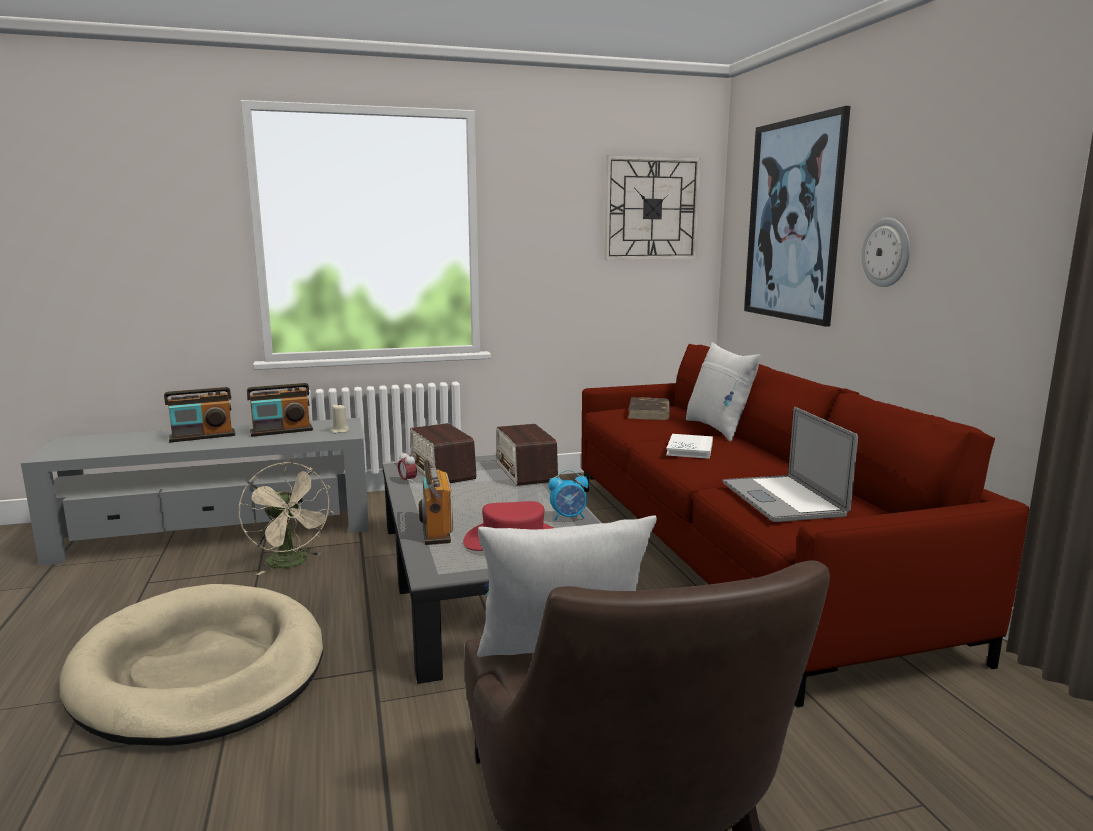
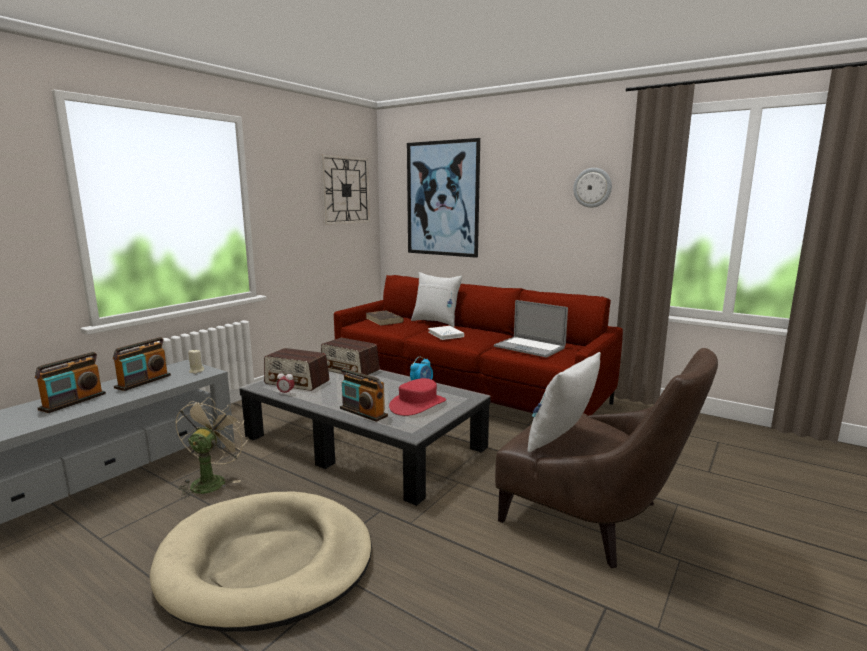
camera: 40 degrees left, 0 degrees up
(292, 563) = (211, 481): beige fan -> beige fan turned 90 degrees counterclockwise
(887, 252) = (514, 216): wall clock -> wall clock (592, 187)

